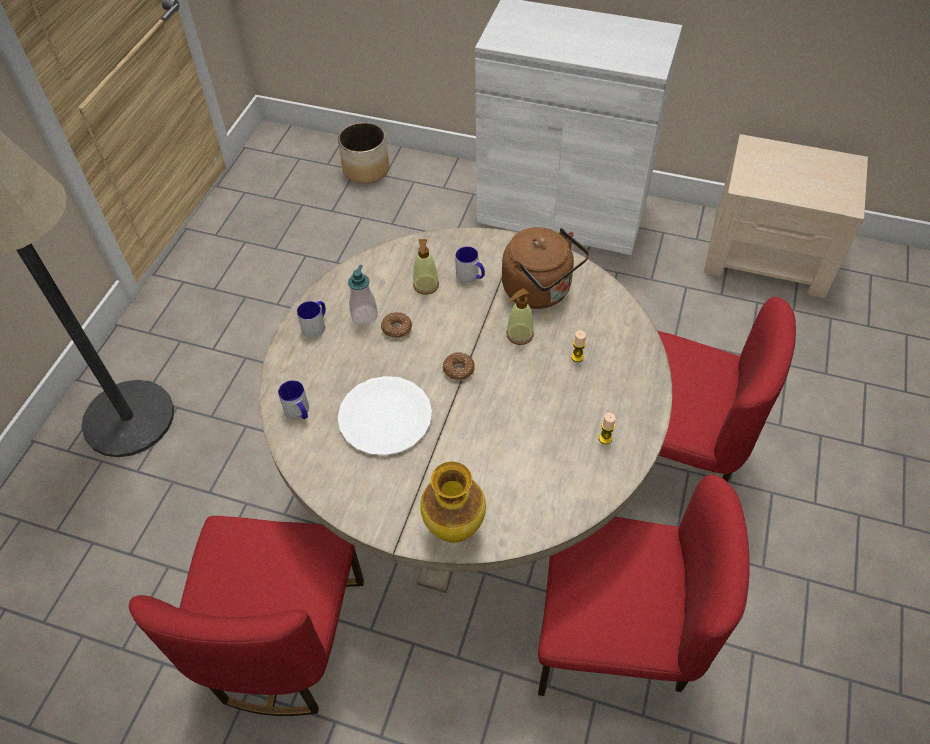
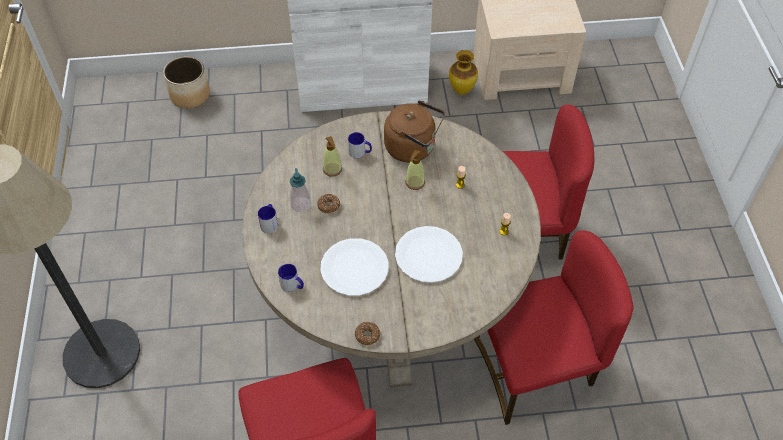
camera: 25 degrees left, 0 degrees up
(455, 529) = (440, 322): vase -> vase (462, 90)
(458, 369) = (386, 219): donut -> donut (367, 335)
(488, 434) = (429, 255): none -> white plate

